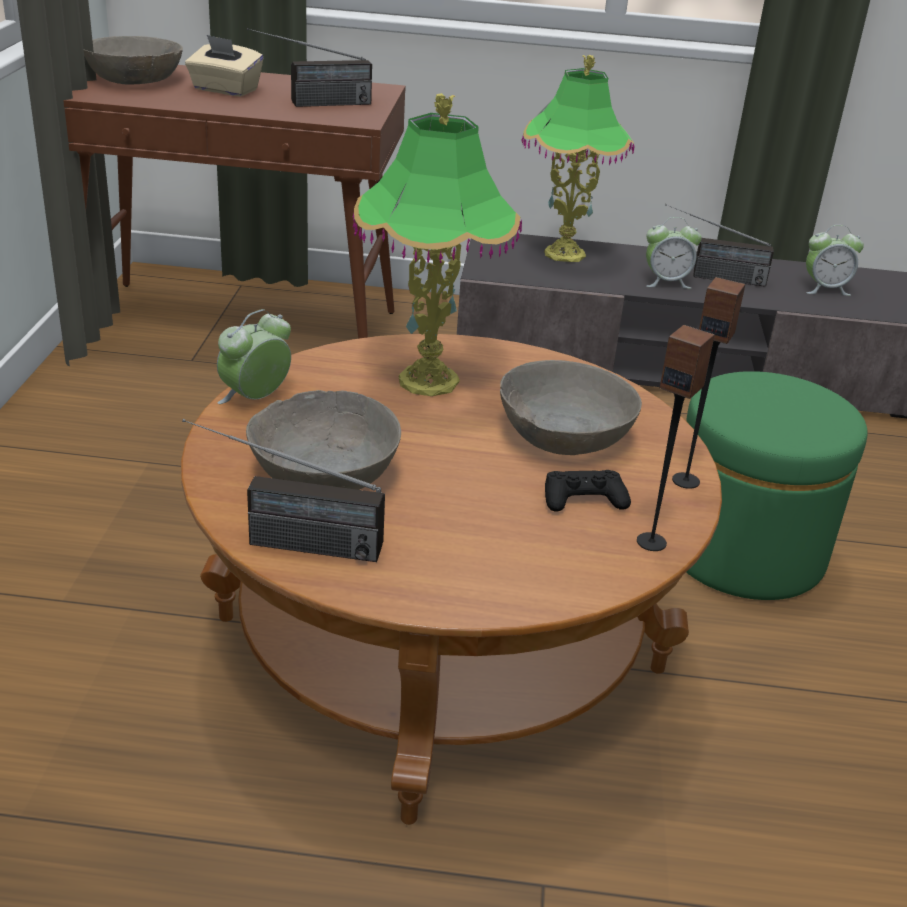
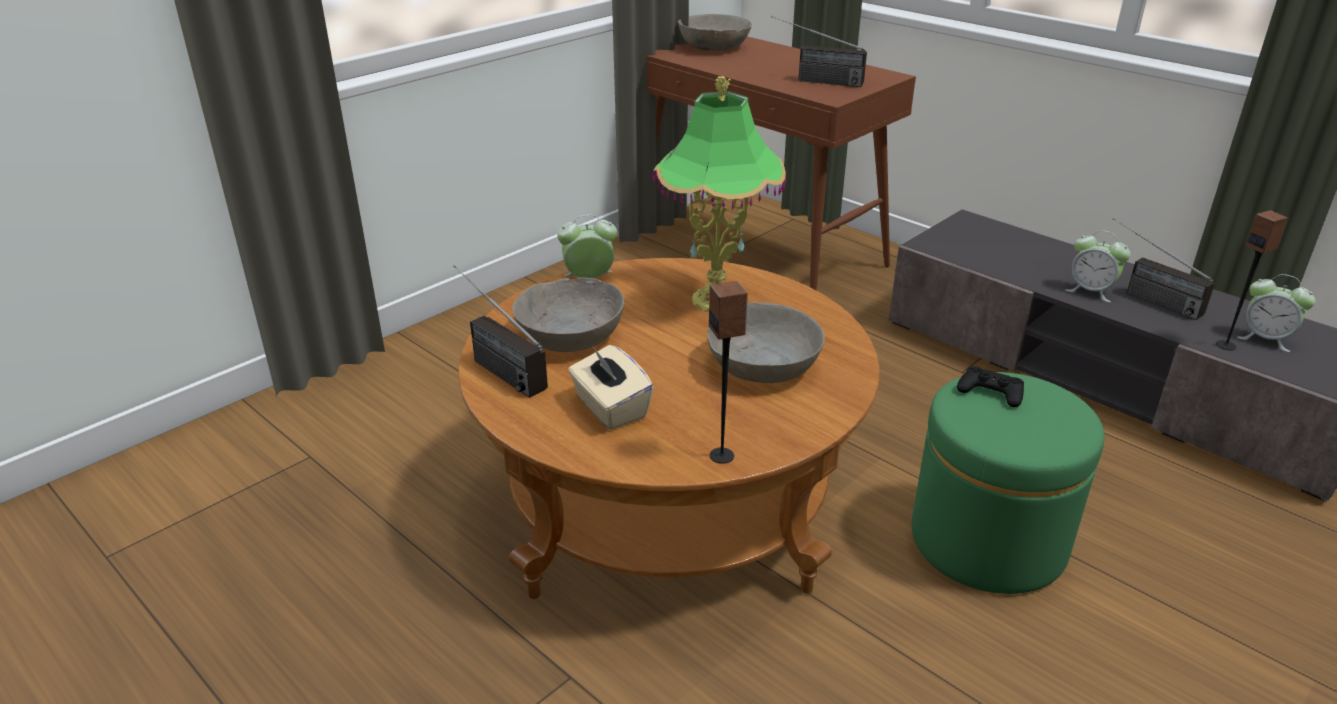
camera: 40 degrees right, 0 degrees up
(225, 90) = (765, 62): beige tissue box -> beige tissue box (610, 408)
(564, 254) = (1019, 246): table lamp -> none
(583, 498) = (714, 410): black game controller -> black game controller (990, 392)
(686, 480) = (810, 427): speaker -> speaker (1226, 345)

